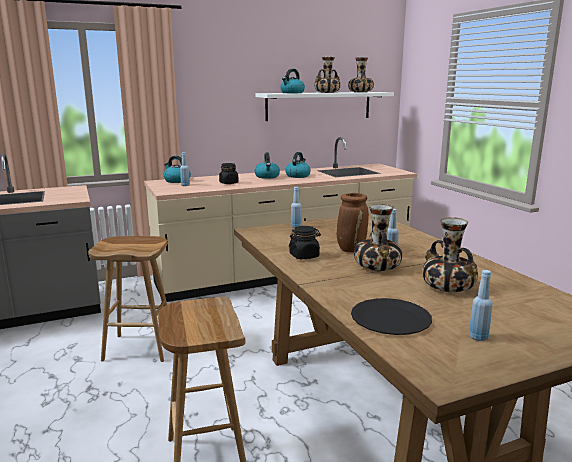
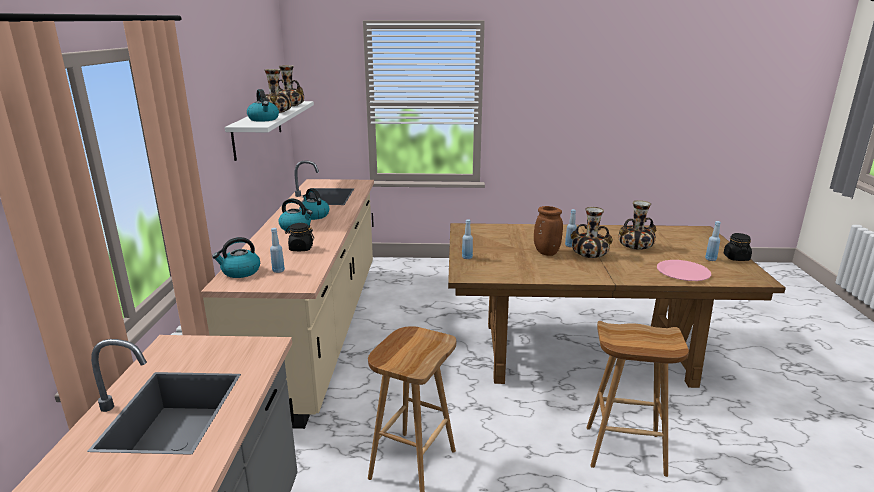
camera: 65 degrees left, 5 degrees up
(304, 256) = (552, 270): black jar -> black jar (736, 258)
(390, 318) = (683, 272): black plate -> pink plate

